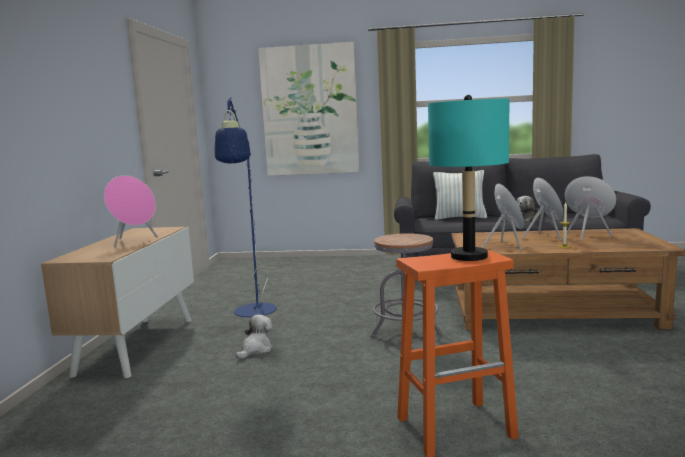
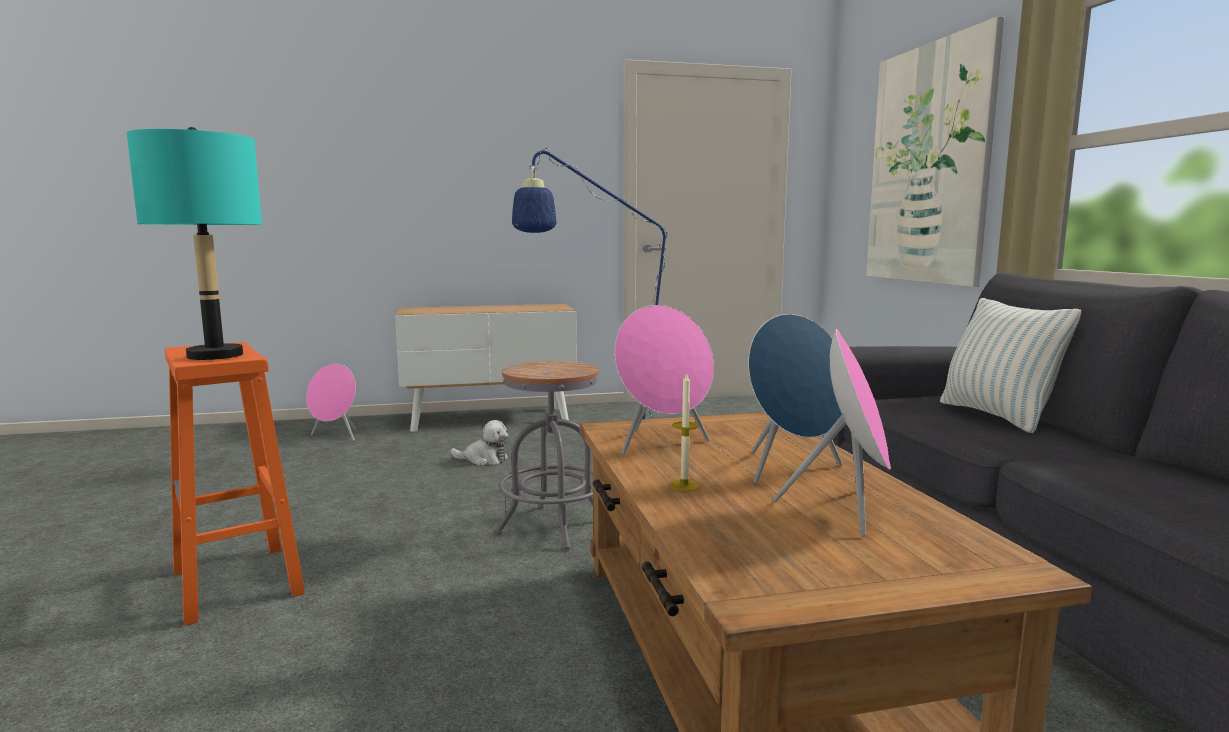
camera: 70 degrees right, 0 degrees up
(134, 241) = (487, 309): pink speaker -> pink speaker (336, 437)
(529, 219) = (1091, 467): plush toy -> none

